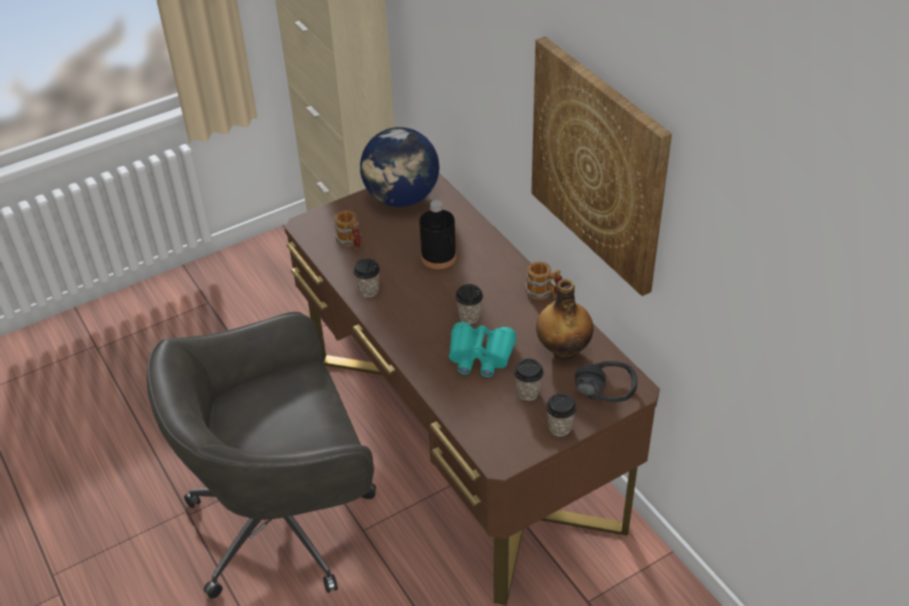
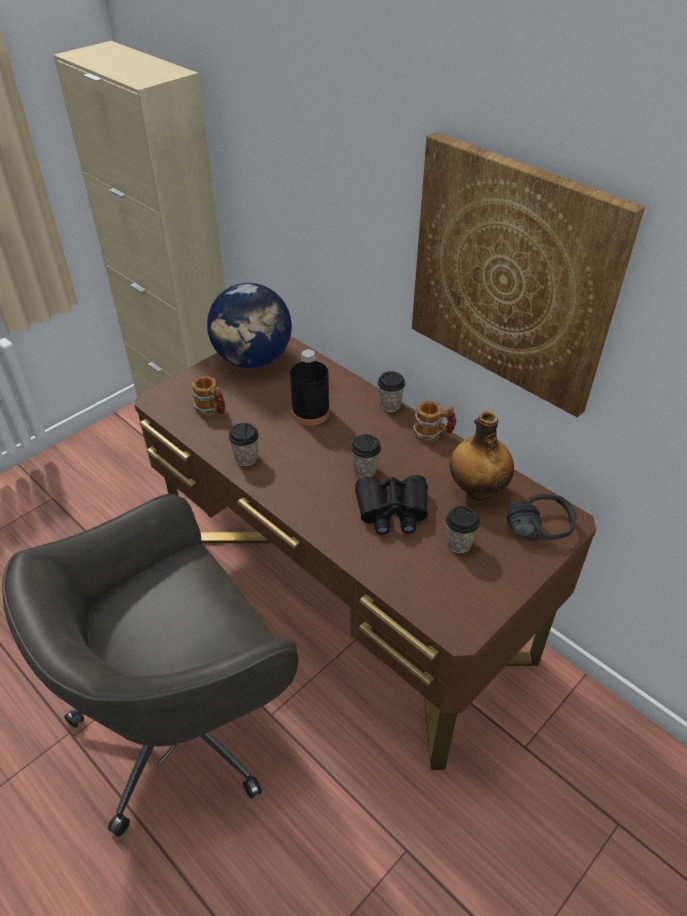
camera: 15 degrees left, 0 degrees up
(480, 356) = (392, 511): turquoise binoculars -> black binoculars
(560, 427) = (509, 578): cup -> cup (390, 405)

